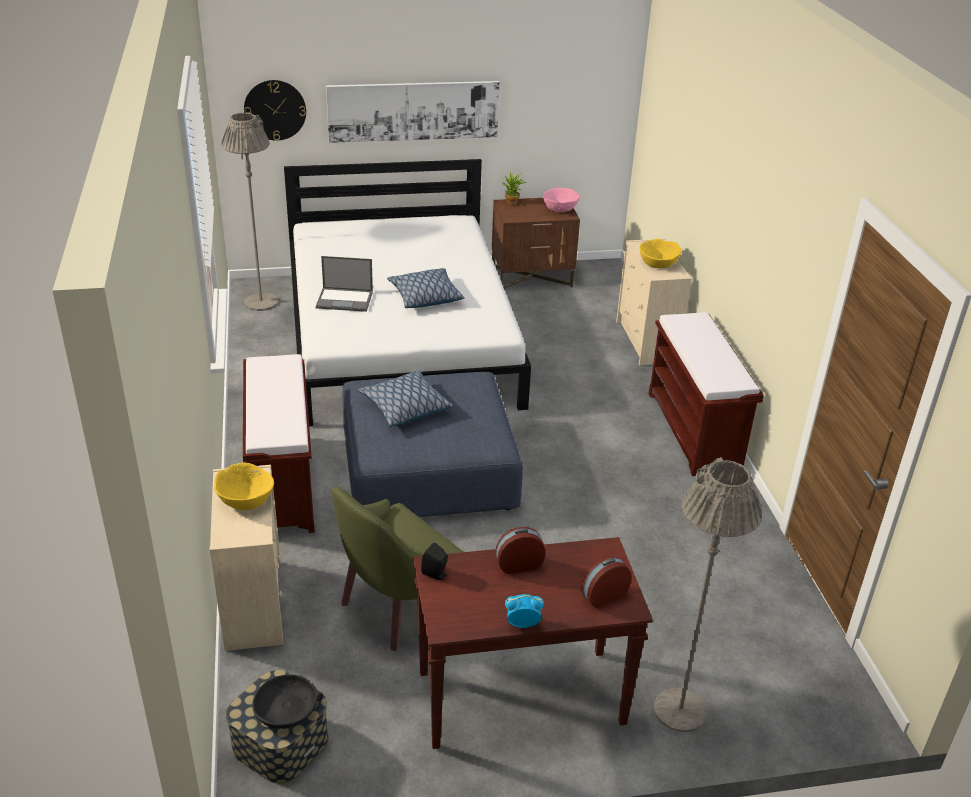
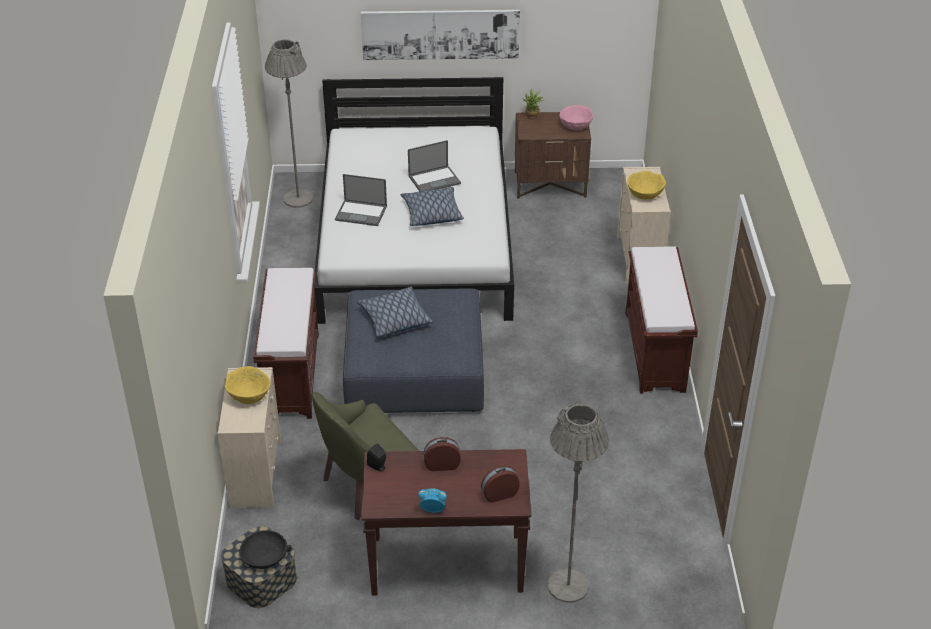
camera: 10 degrees right, 5 degrees up
(275, 110) = (315, 31): wall clock -> none
(420, 264) = (435, 179): none -> laptop

